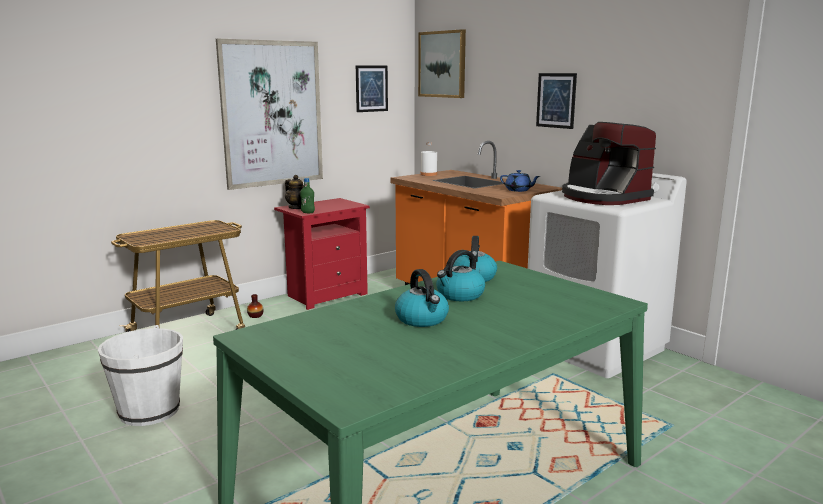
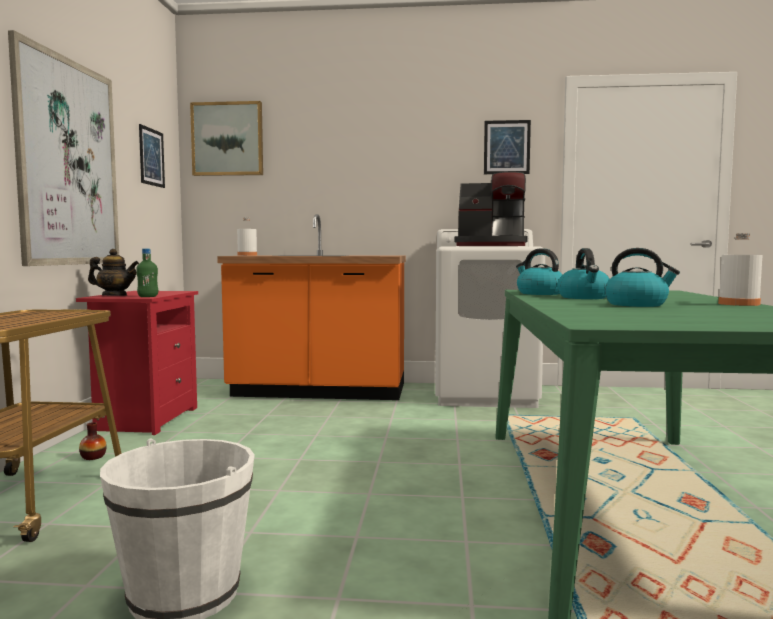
camera: 45 degrees left, 10 degrees down
(503, 345) = (739, 304): none -> white bottle
(518, 190) = (383, 255): blue teapot -> none
(556, 100) = (387, 172): picture -> picture (506, 147)

